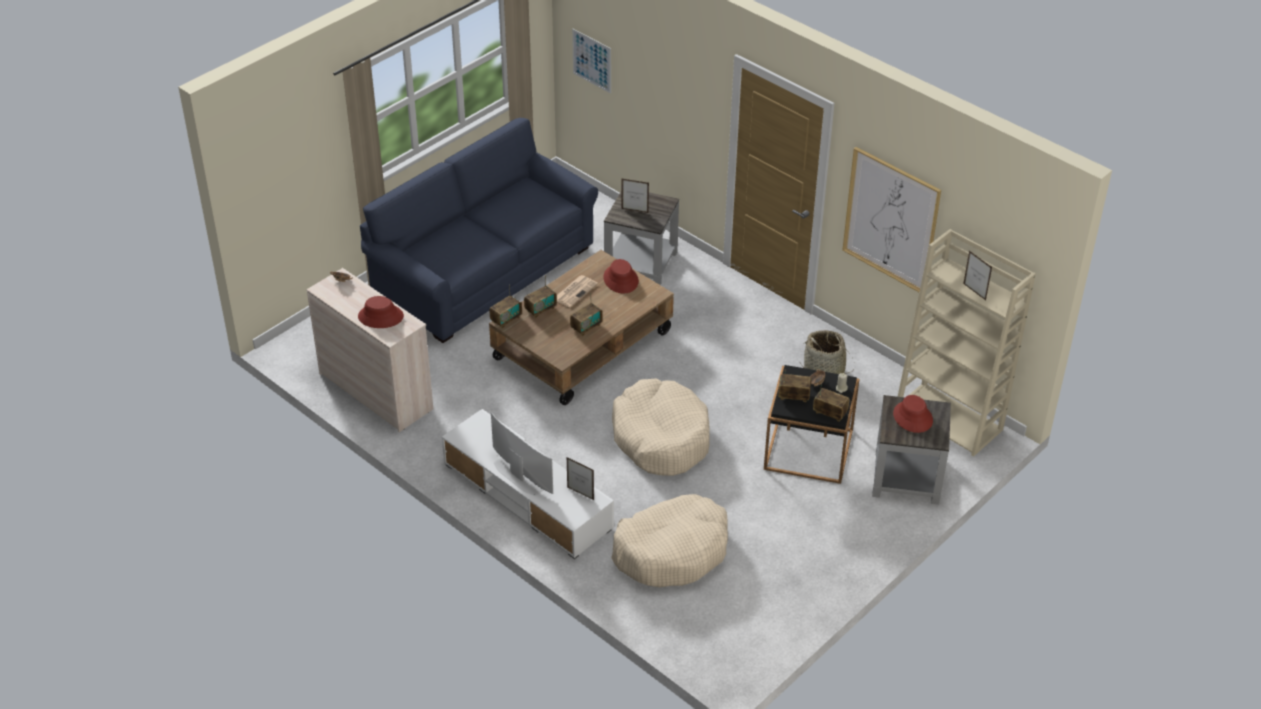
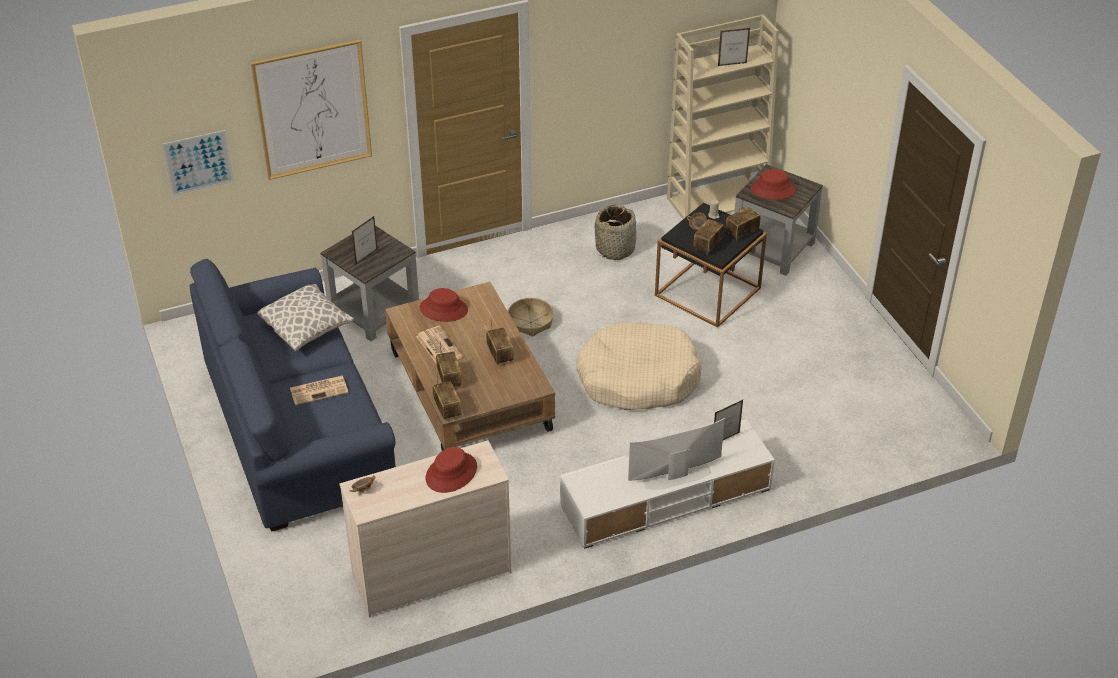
camera: 65 degrees left, 0 degrees up
(471, 242) = (319, 390): none -> newspaper
(535, 212) = (307, 327): none -> pillow
(672, 551) = (791, 420): beige dog bed -> none
(688, 353) = (531, 322): none -> basket
(891, 220) = (607, 72): picture -> picture (313, 109)

